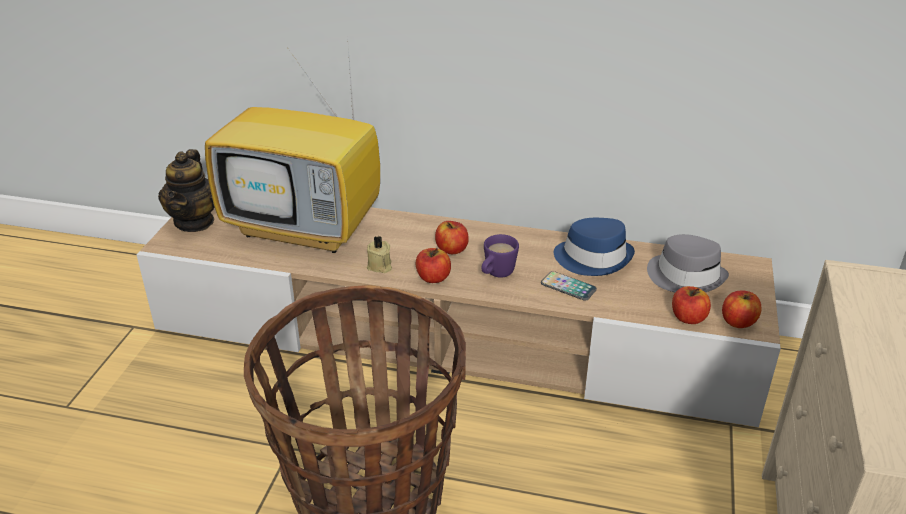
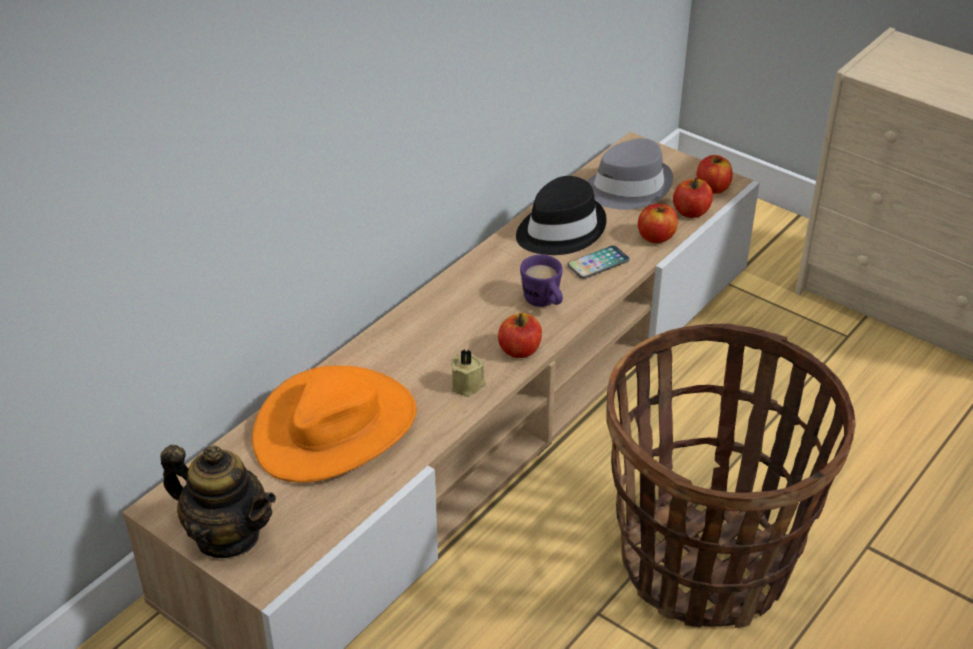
camera: 65 degrees left, 5 degrees up
(306, 228) = (335, 427): television -> orange hat
(452, 249) = (473, 320): apple -> apple (656, 237)
(593, 258) = (559, 230): blue hat -> black hat

